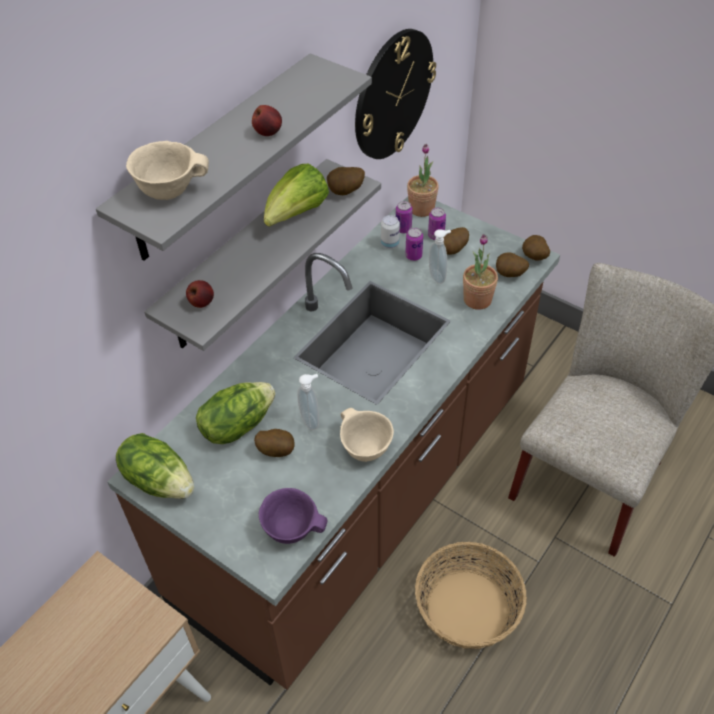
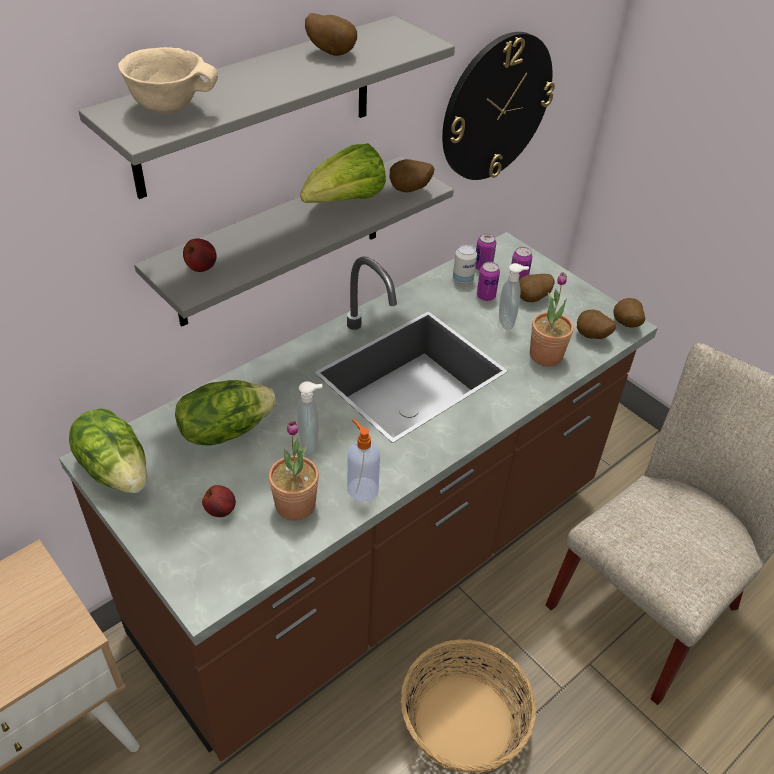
camera: 10 degrees right, 5 degrees down
(268, 133) = (311, 75): apple -> apple (221, 510)
(276, 450) = (259, 467): potato -> potato (332, 53)
(292, 529) = (245, 559): purple bowl -> none
(365, 449) = (361, 488): beige bowl -> soap dispenser
(421, 209) = (510, 251): potted plant -> potted plant (295, 505)

